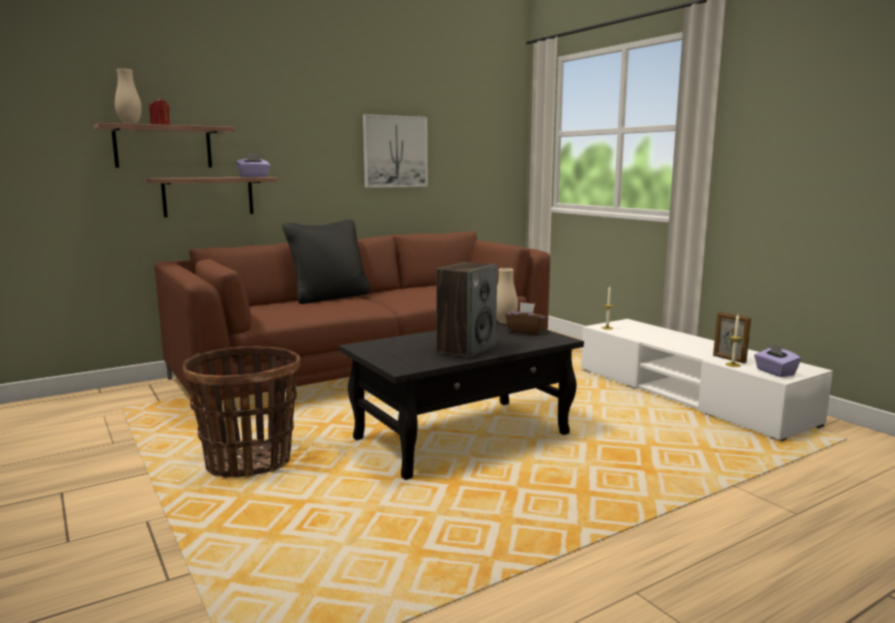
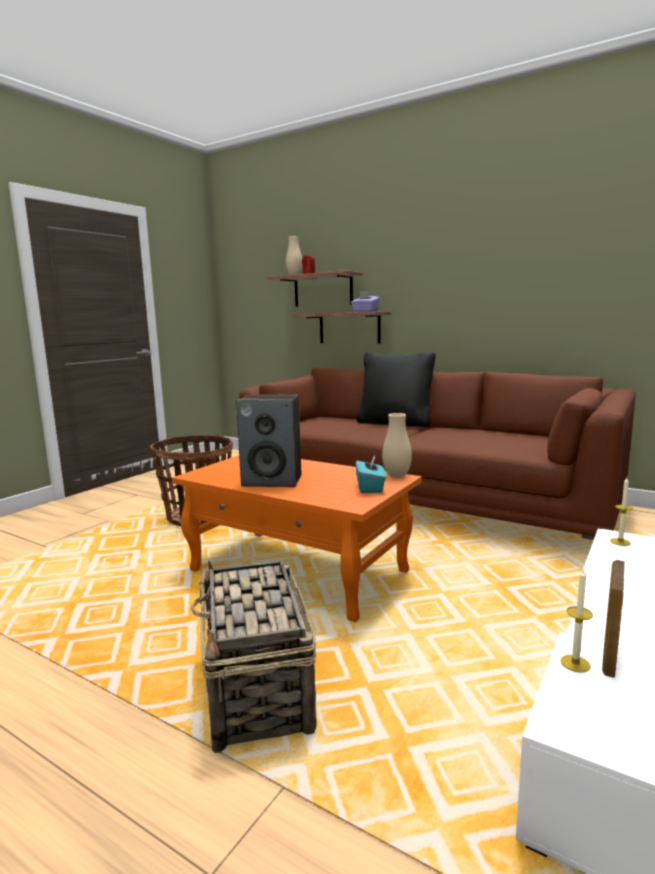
camera: 65 degrees right, 0 degrees up
(395, 151) = (526, 280): picture -> none
(463, 436) = (300, 571): black coffee table -> orange coffee table
(525, 331) = (370, 488): brown tissue box -> turquoise tissue box
(636, 479) = (257, 690): none -> basket
(775, 372) = (592, 717): purple tissue box -> none

